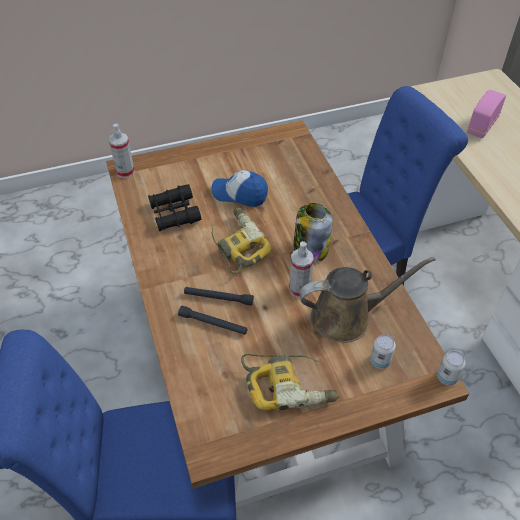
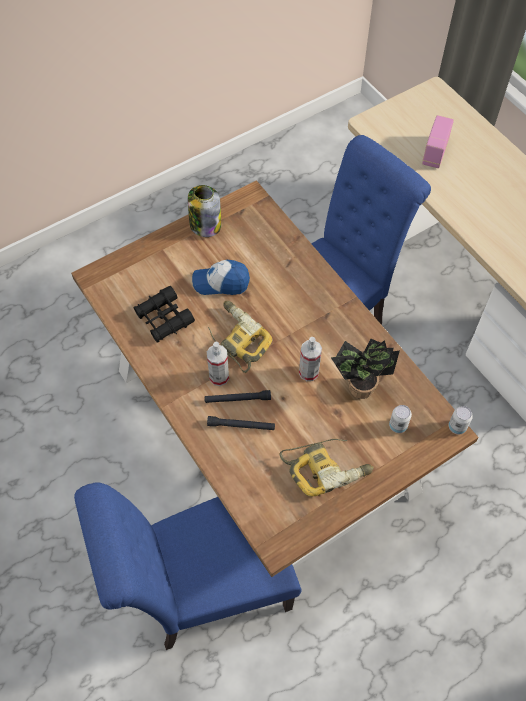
camera: 15 degrees left, 10 degrees up
(125, 172) = (96, 281): spray bottle -> spray bottle (219, 377)
(310, 248) = (306, 328): jar -> jar (205, 225)
(347, 317) = (358, 390): brown watering can -> potted plant

